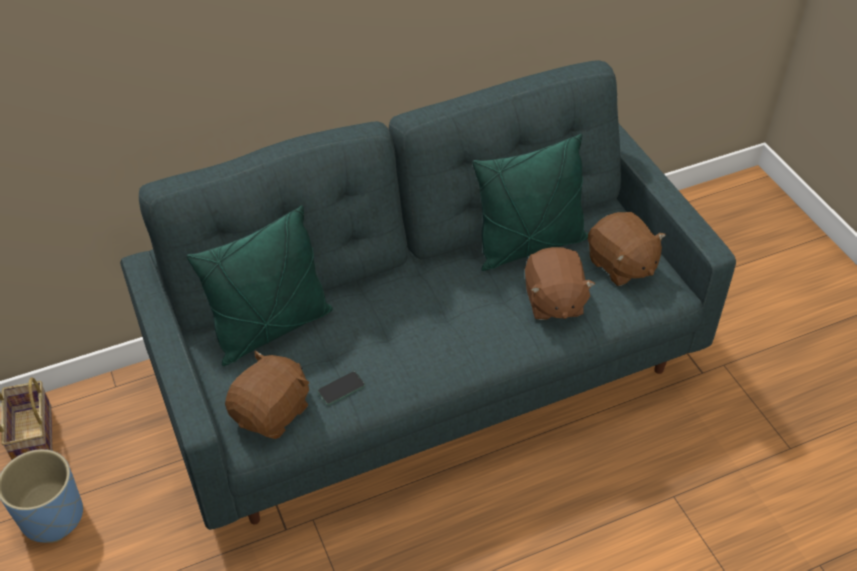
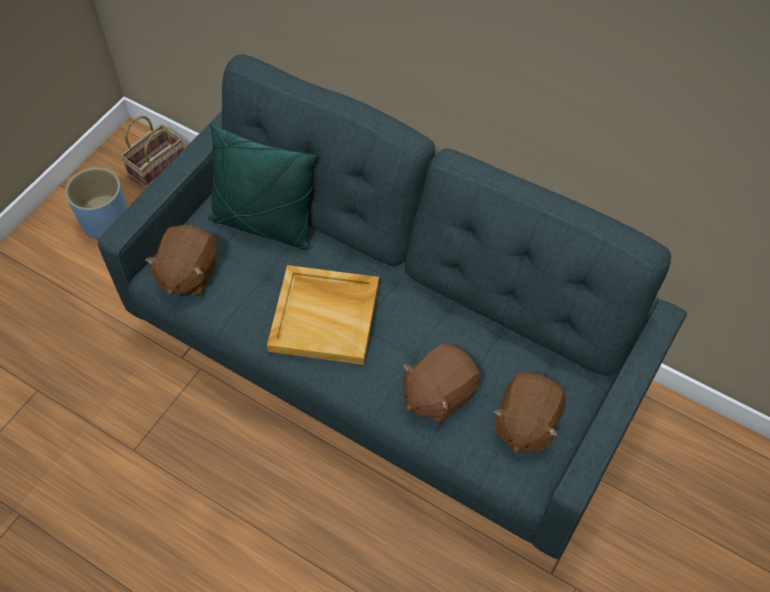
camera: 55 degrees right, 10 degrees up
(272, 412) = (188, 274): brown plush toy -> brown plush toy turned 105 degrees clockwise
(341, 389) = (237, 301): phone -> none
(415, 333) = (326, 316): none -> beige tray
(529, 246) = (489, 341): green pillow -> none

